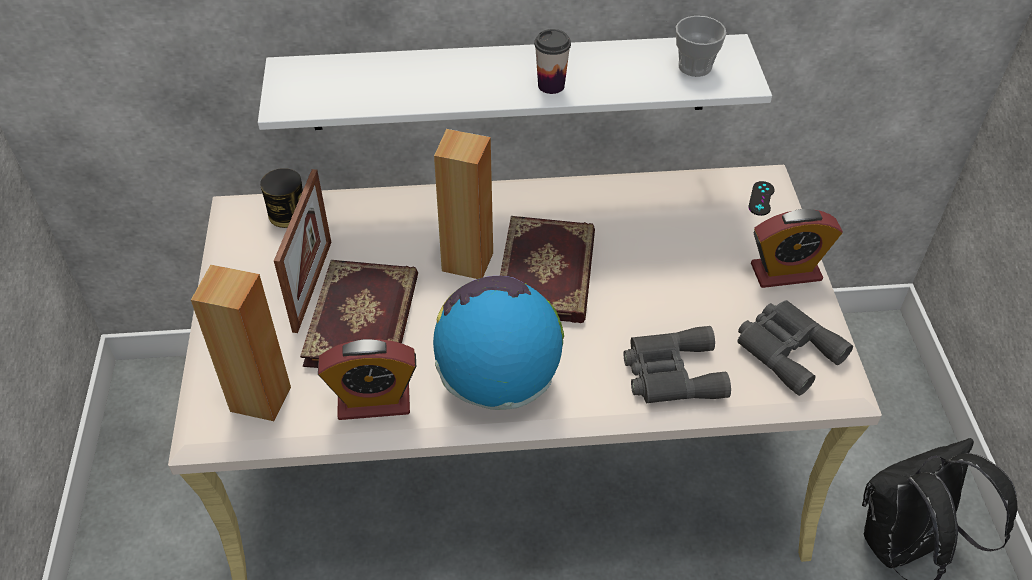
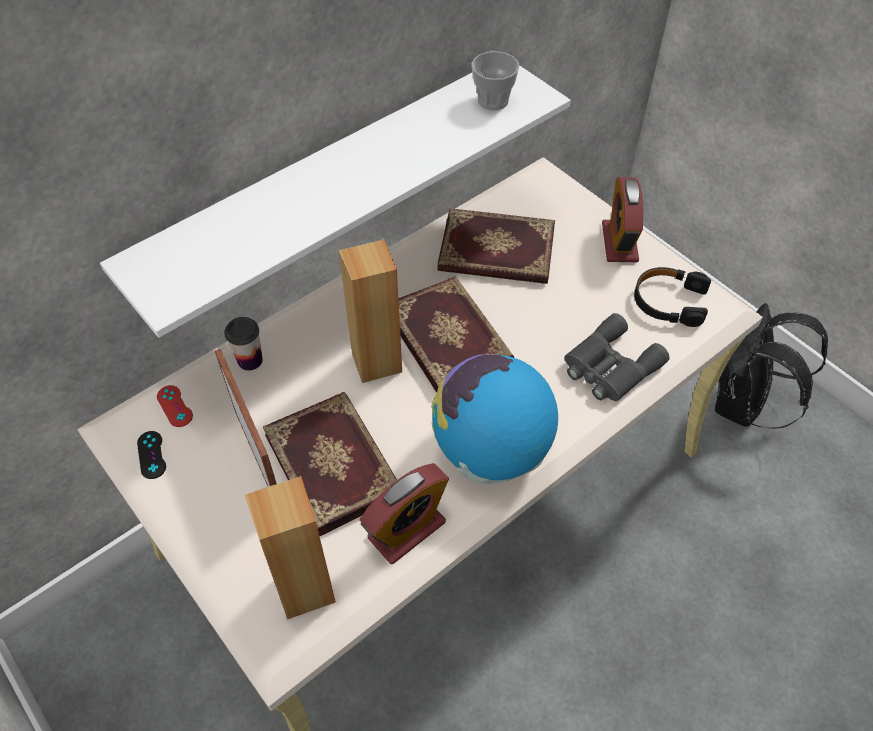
camera: 35 degrees left, 5 degrees up
(288, 214) = (175, 406): can -> red game controller
(551, 85) = (395, 168): cup -> cup (250, 360)
(655, 224) = (496, 252): none -> book
(761, 198) = (554, 192): black game controller -> black game controller (151, 455)
(785, 272) = (619, 242): alarm clock -> alarm clock turned 135 degrees clockwise
(786, 348) = (668, 302): grey binoculars -> black headphones

